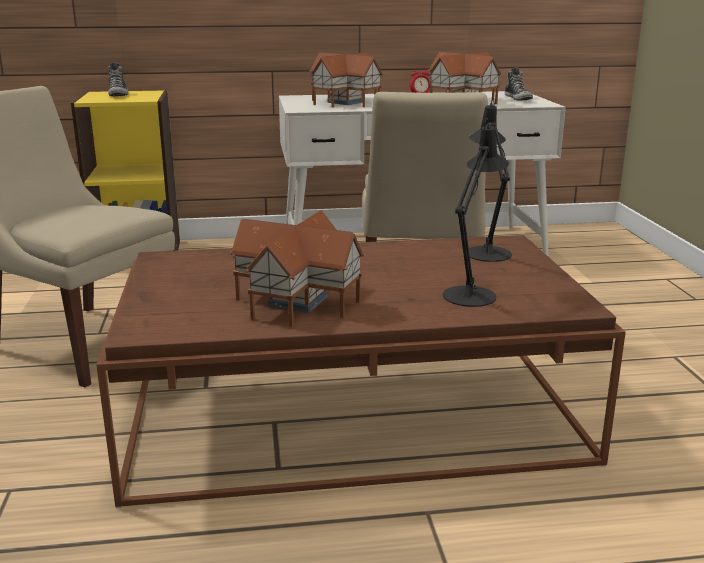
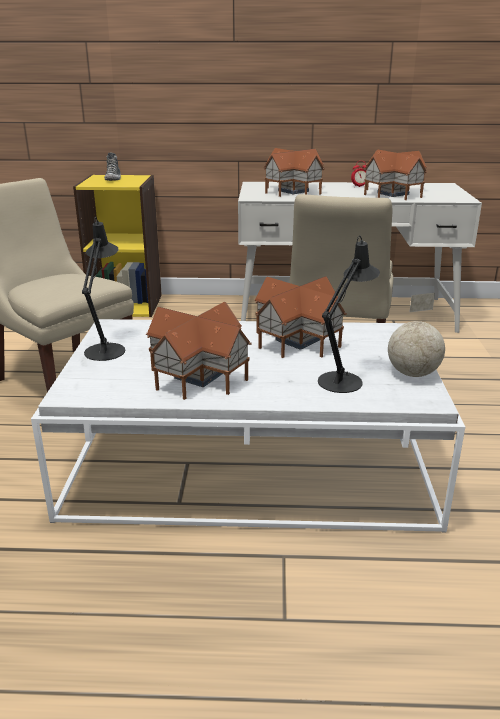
camera: 10 degrees right, 5 degrees up
(353, 414) = (251, 462): brown coffee table -> white coffee table
(399, 257) = (297, 339): none -> toy house
(486, 251) = (373, 338): black table lamp -> black table lamp (106, 349)
(518, 99) = (444, 192): shoe -> none
(549, 282) = (413, 374): none -> globe

